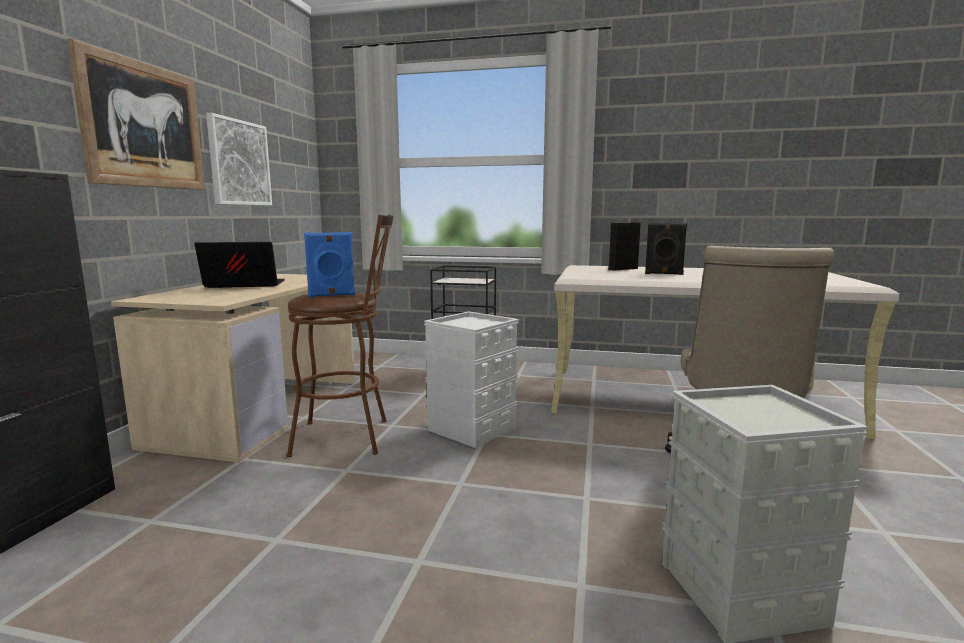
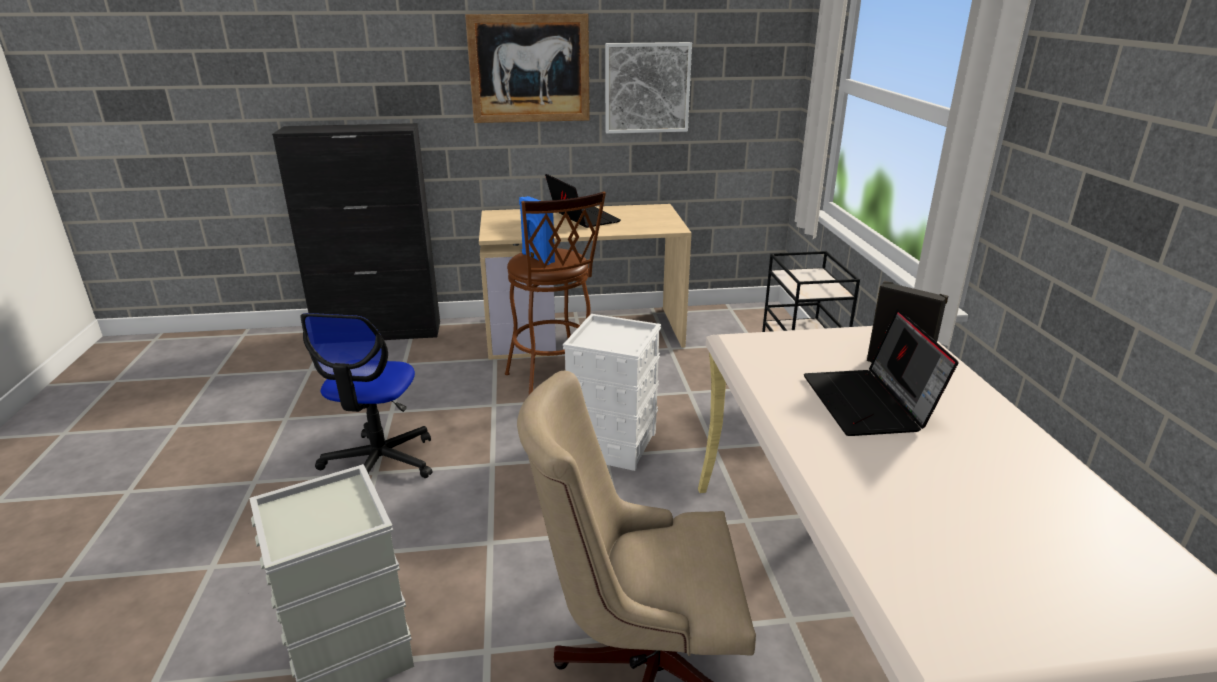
camera: 70 degrees right, 15 degrees up
(399, 556) = (379, 463): none -> office chair
(663, 274) = (870, 404): black speaker -> laptop

